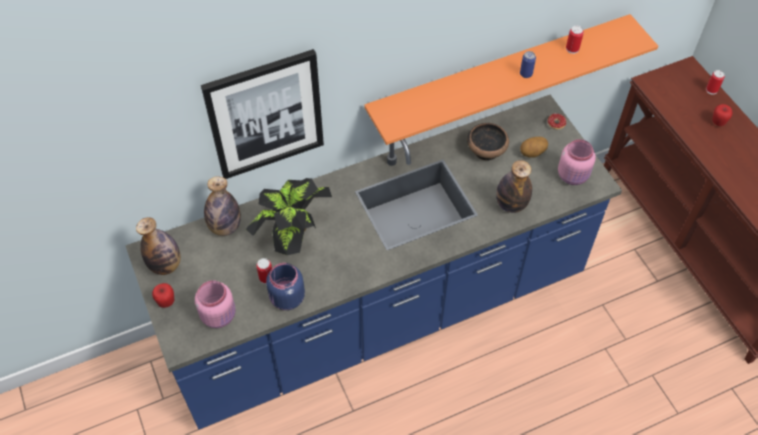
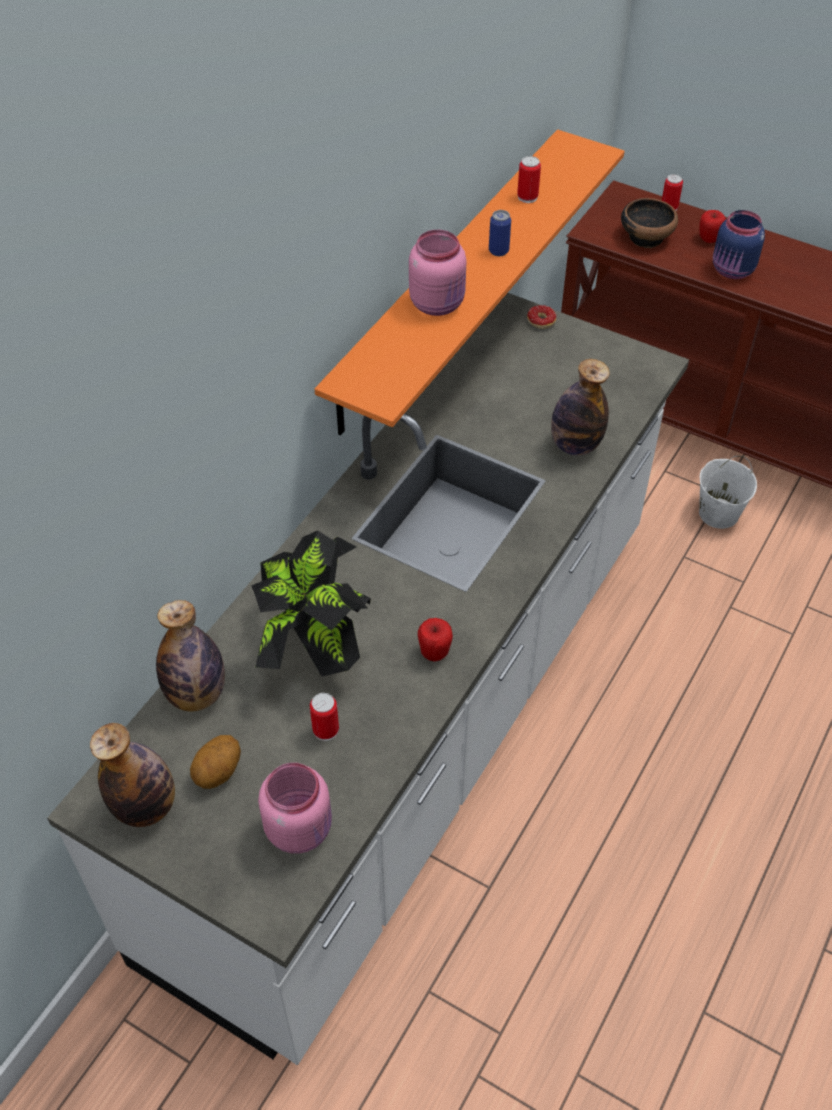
camera: 35 degrees left, 5 degrees down
(166, 302) = (194, 861): apple -> apple (434, 652)
(265, 115) = (201, 459): picture -> none
(286, 299) = (382, 741): blue jar -> blue jar (732, 271)
(379, 311) = (416, 731): blue counter -> white counter
(486, 150) = (483, 395): bowl -> bowl (646, 237)
(532, 153) = (544, 370): potato -> potato (218, 772)
(573, 176) = (619, 372): pink jar -> pink jar (438, 303)
(645, 291) = (718, 513): none -> white bucket

